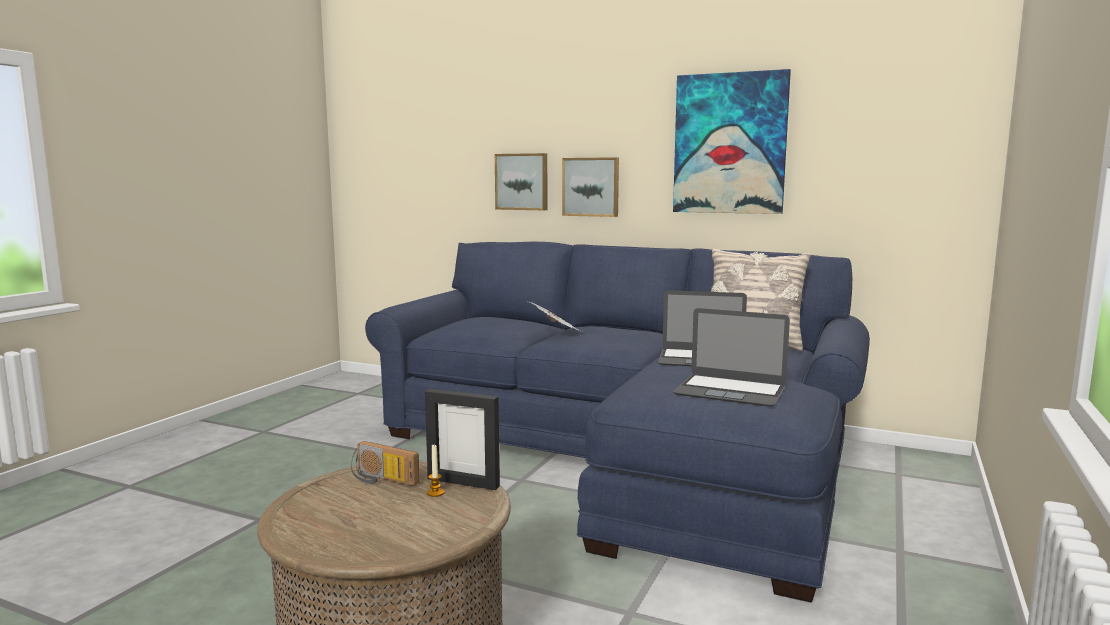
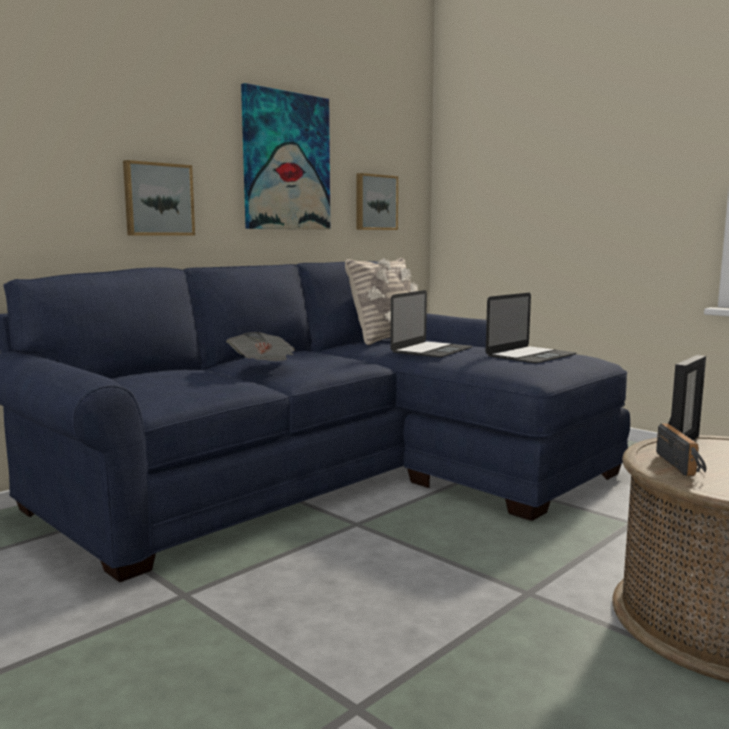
camera: 70 degrees left, 0 degrees up
(382, 480) = (683, 465): radio -> radio turned 45 degrees counterclockwise
(435, 493) = (707, 452): candle -> none
(522, 181) = (62, 189): picture -> picture (375, 202)

